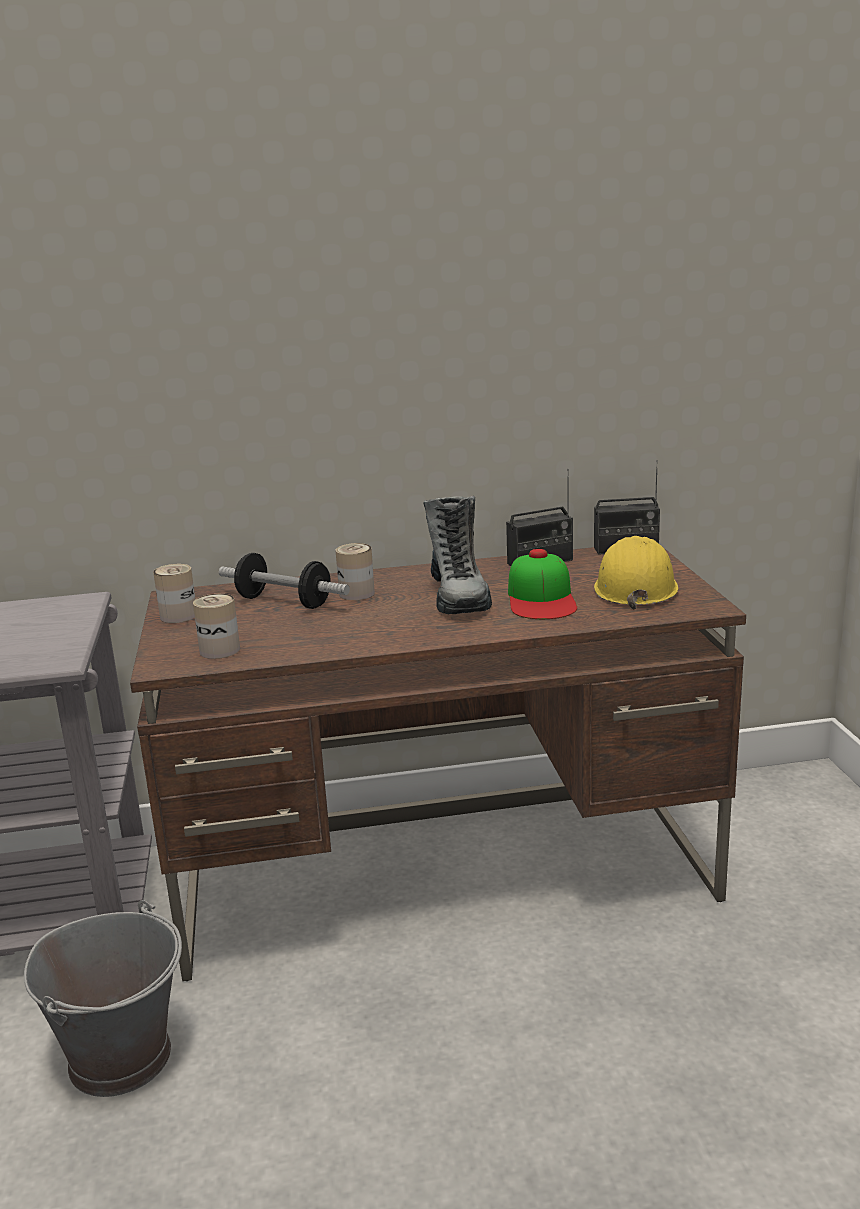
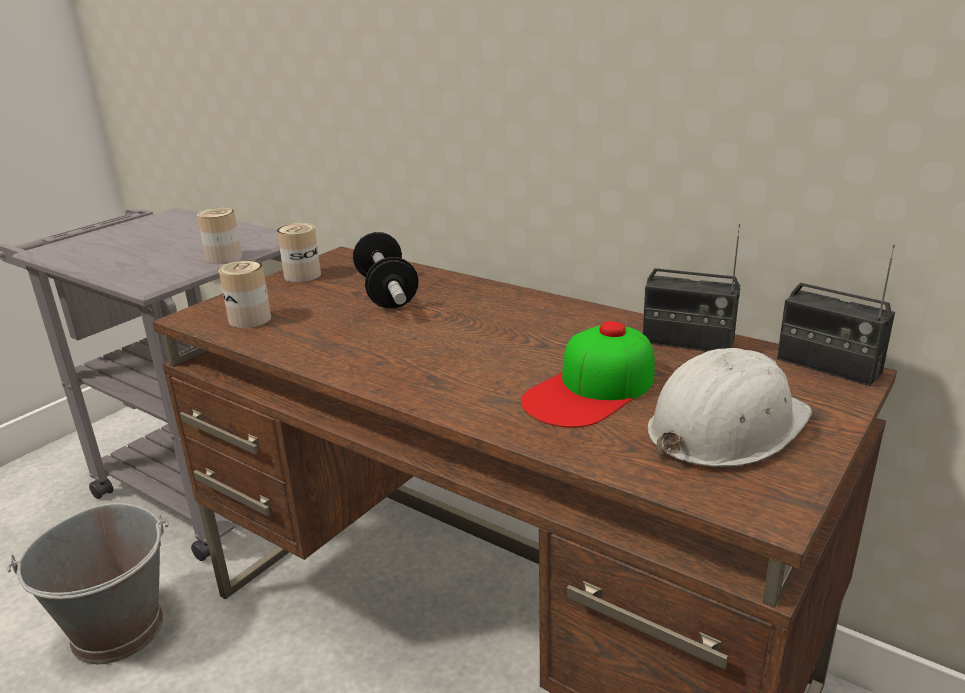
camera: 45 degrees right, 5 degrees up
(357, 594) = (451, 307): can -> can (224, 258)
(459, 596) = (522, 348): boot -> none
(635, 588) = (725, 427): yellow hard hat -> white hard hat

